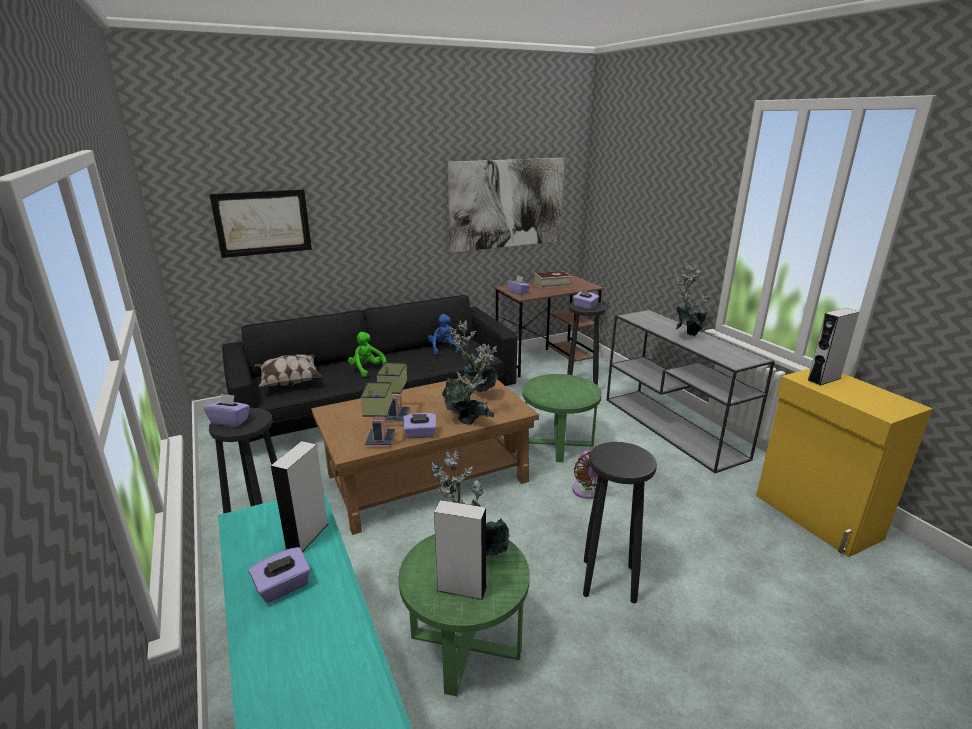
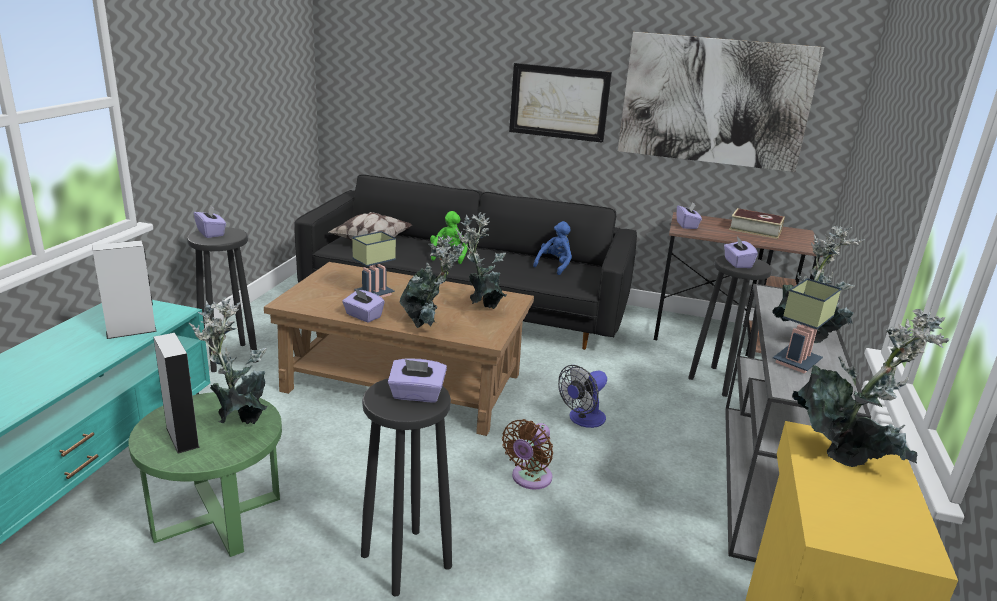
camera: 40 degrees right, 0 degrees up
(262, 222) = (409, 73): picture -> picture (559, 102)
(283, 587) = (61, 350): purple tissue box -> purple tissue box (416, 395)
(381, 440) = (326, 306): table lamp -> table lamp (797, 363)
(558, 443) = (583, 420): green side table -> fan
(824, 379) = (848, 455): grey speaker -> potted plant

